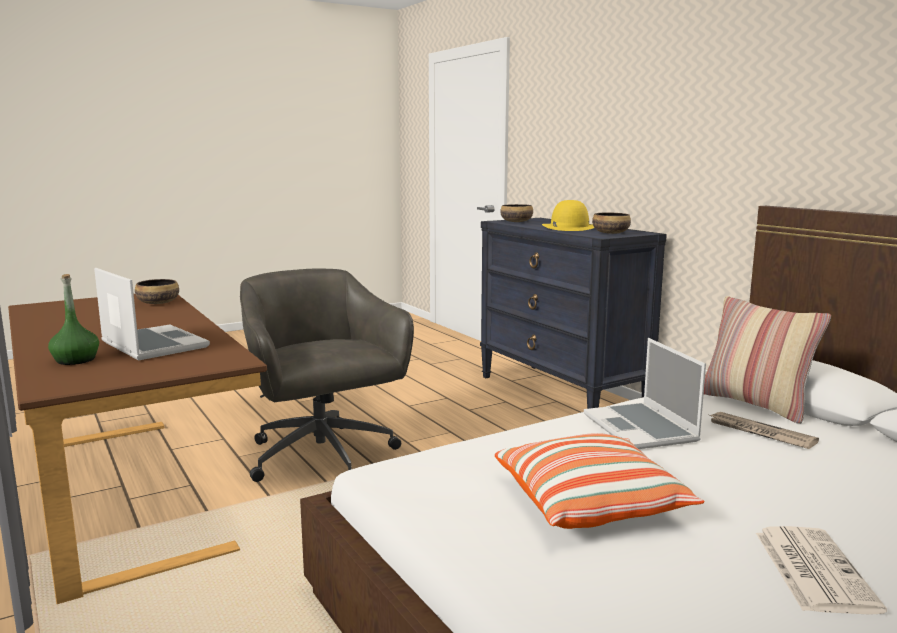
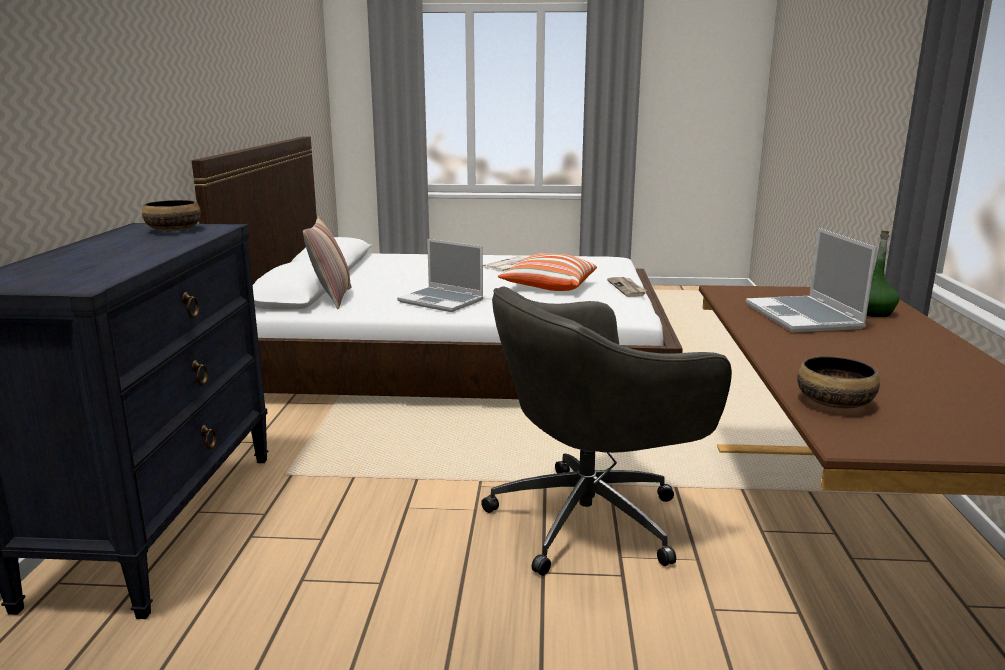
camera: 145 degrees left, 5 degrees up
(323, 458) = (591, 519): grey office chair -> grey office chair turned 60 degrees clockwise
(516, 222) = (76, 278): bowl -> none
(569, 227) = (131, 248): yellow hat -> none
(642, 429) = (442, 301): laptop -> laptop turned 105 degrees clockwise
(759, 433) = (386, 289): newspaper -> newspaper (627, 288)

